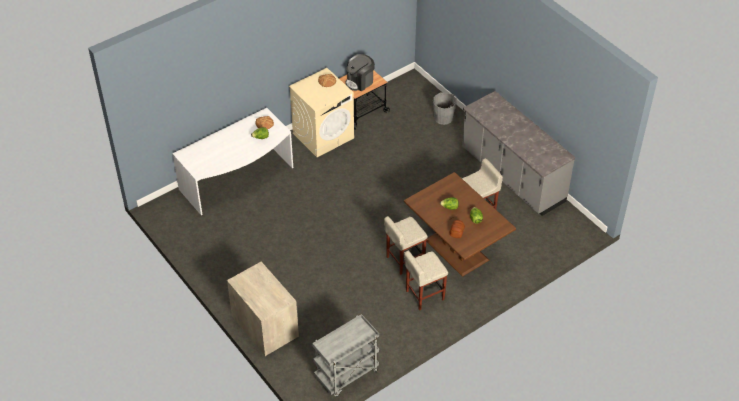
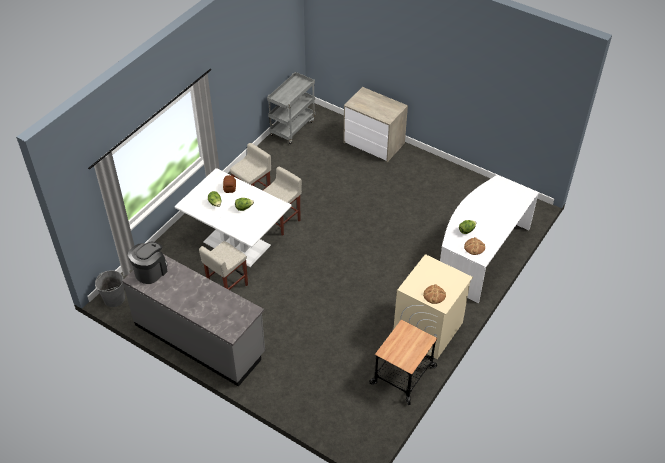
camera: 160 degrees right, 0 degrees up
(360, 82) = (407, 344): coffee machine -> coffee machine (150, 271)
(443, 118) = (301, 395): grey bucket -> grey bucket (114, 298)
(456, 250) = (237, 243): brown dining table -> white dining table

